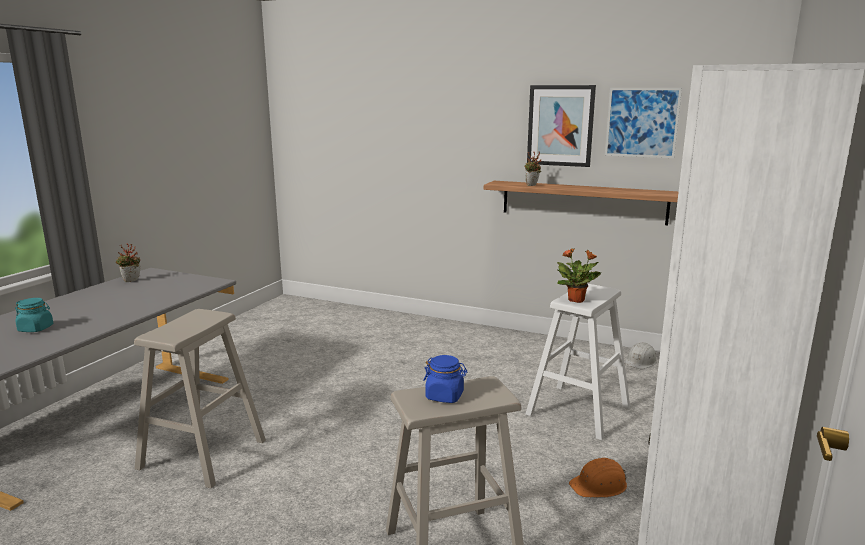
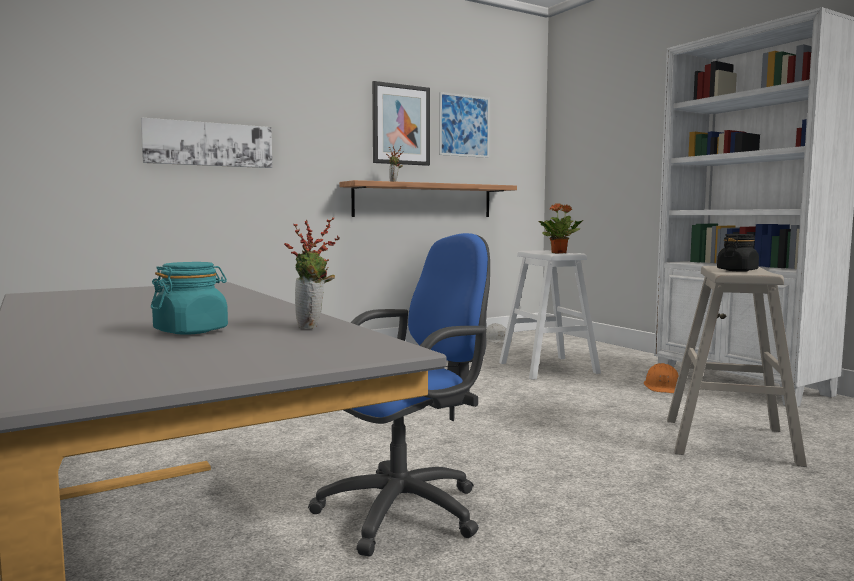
camera: 55 degrees left, 10 degrees down
(131, 281) = (62, 299): potted plant -> potted plant (313, 326)
(202, 454) = (409, 510): beige stool -> blue office chair
(393, 149) = (209, 144): none -> picture
(445, 396) = (737, 270): blue jar -> black jar

